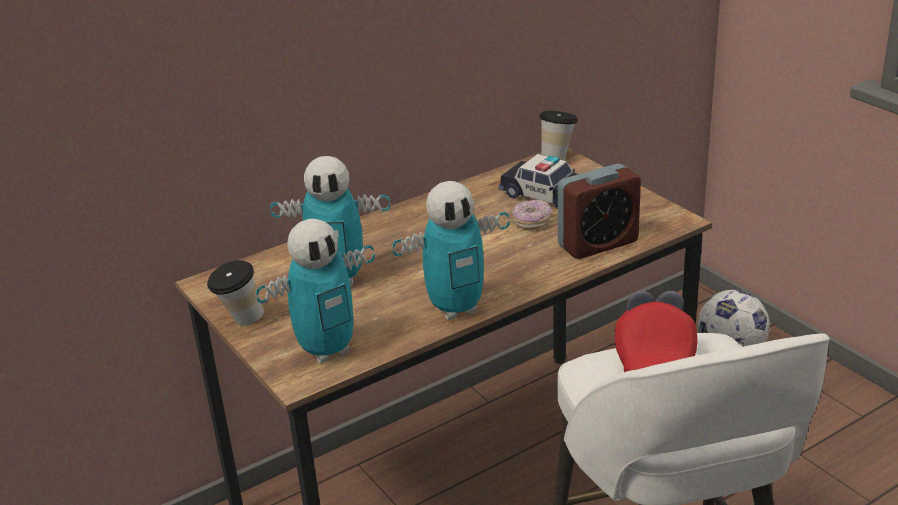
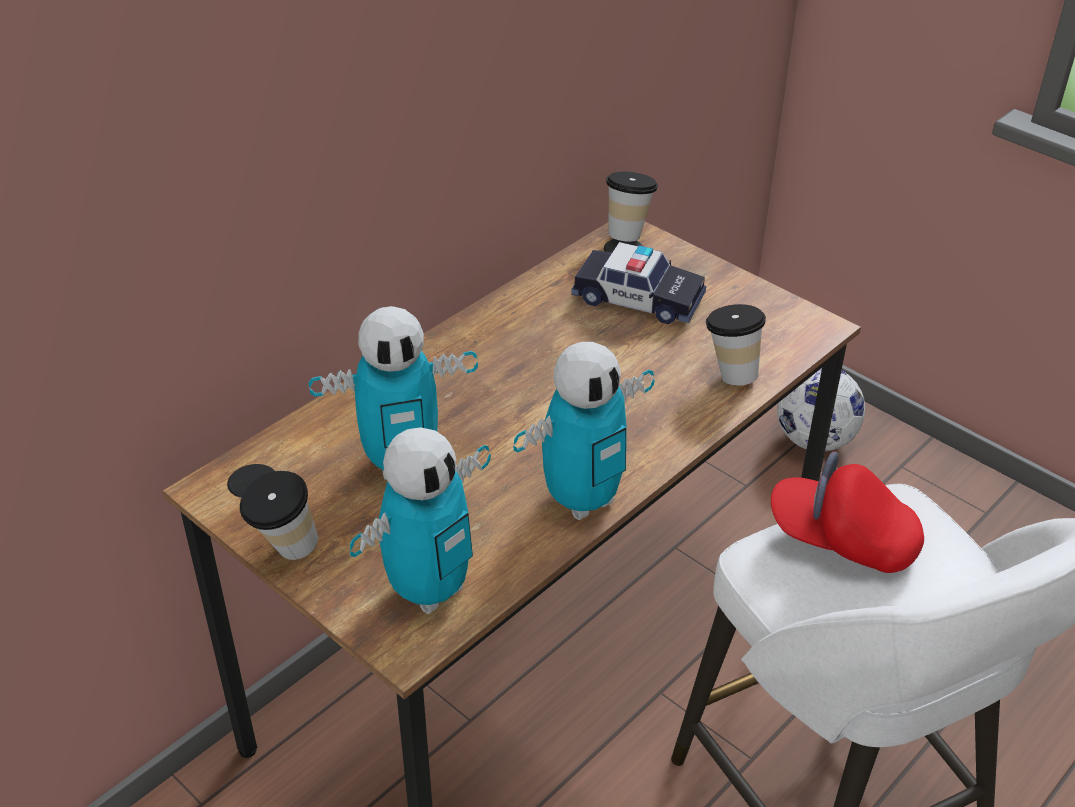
camera: 15 degrees left, 10 degrees up
(532, 222) = (632, 344): donut -> none
(598, 243) = (730, 373): alarm clock -> cup
(653, 359) = (842, 539): red cap -> red cap turned 60 degrees counterclockwise

